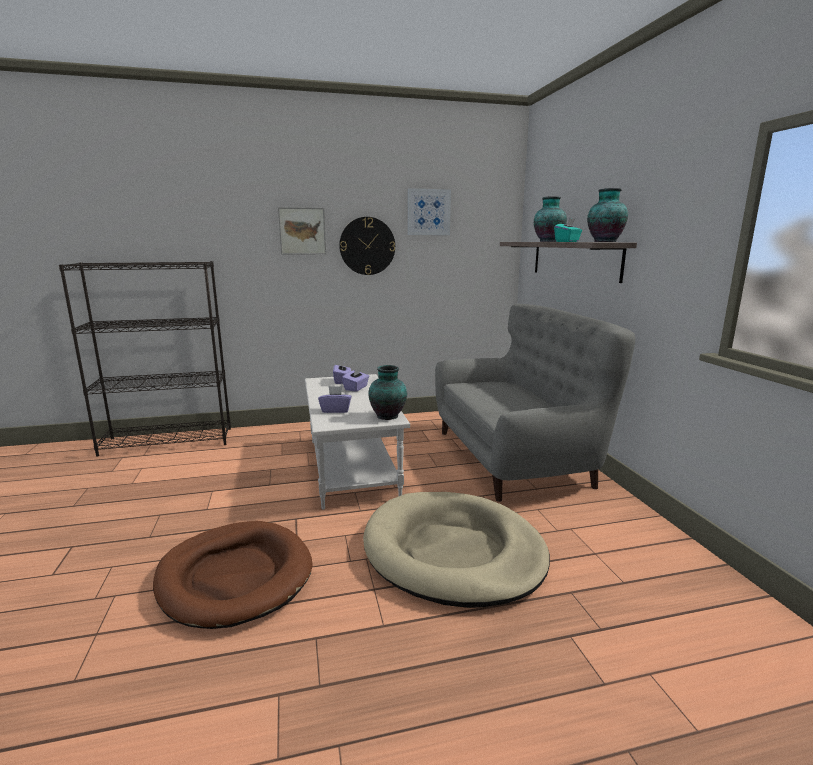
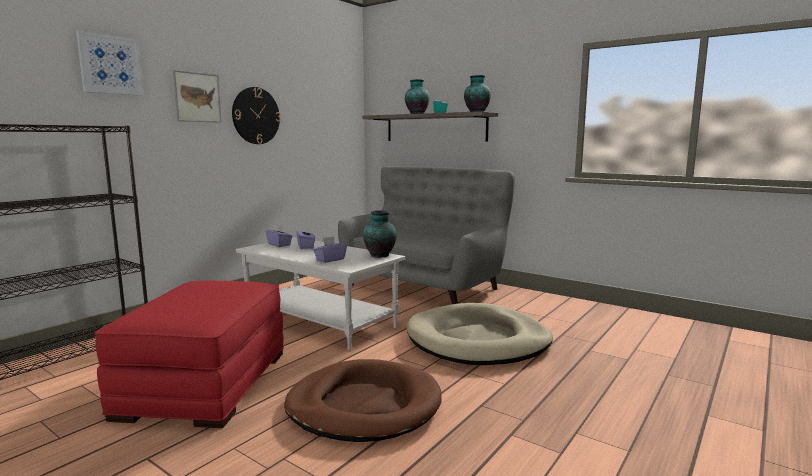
camera: 40 degrees left, 5 degrees down
(192, 497) = (206, 383): none -> red ottoman
(428, 212) = (302, 87): picture -> picture (110, 65)

